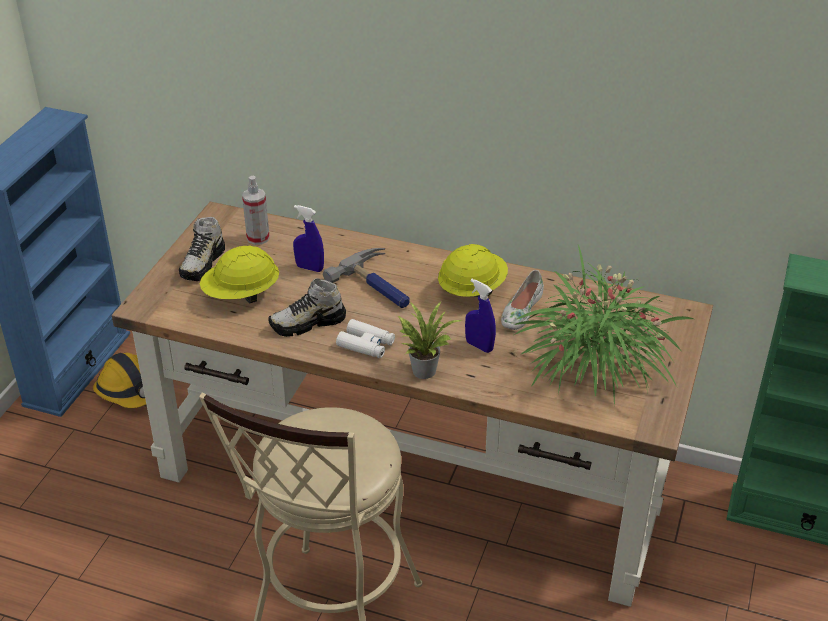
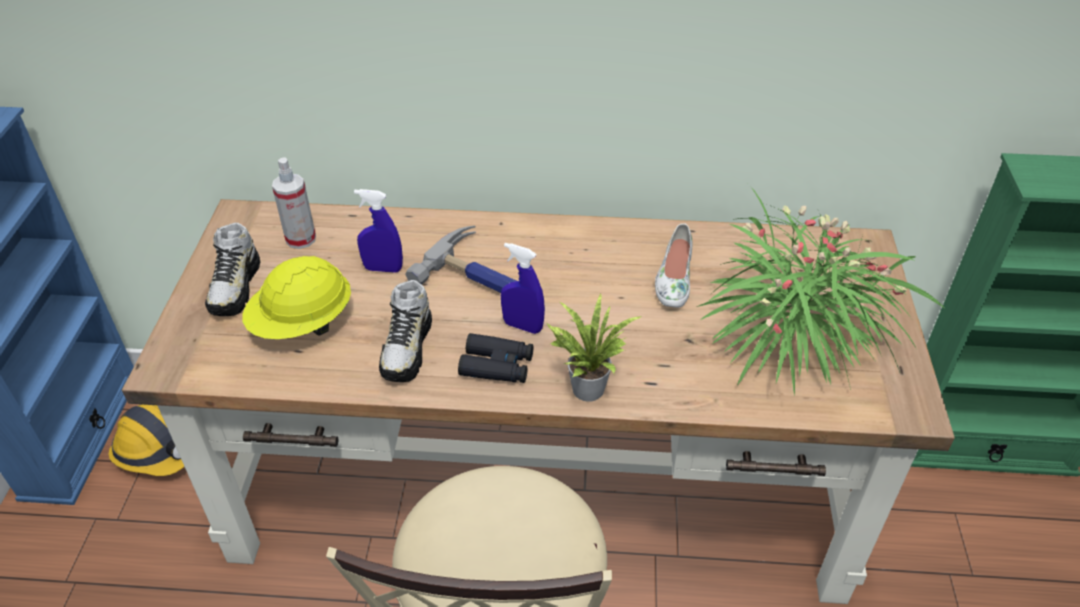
camera: 15 degrees left, 5 degrees up
(308, 323) = (407, 349): shoe -> shoe turned 45 degrees counterclockwise
(366, 344) = (497, 365): white binoculars -> black binoculars
(472, 289) = (601, 261): yellow hard hat -> none
(479, 346) = (644, 338): blue spray bottle -> blue spray bottle (522, 326)

